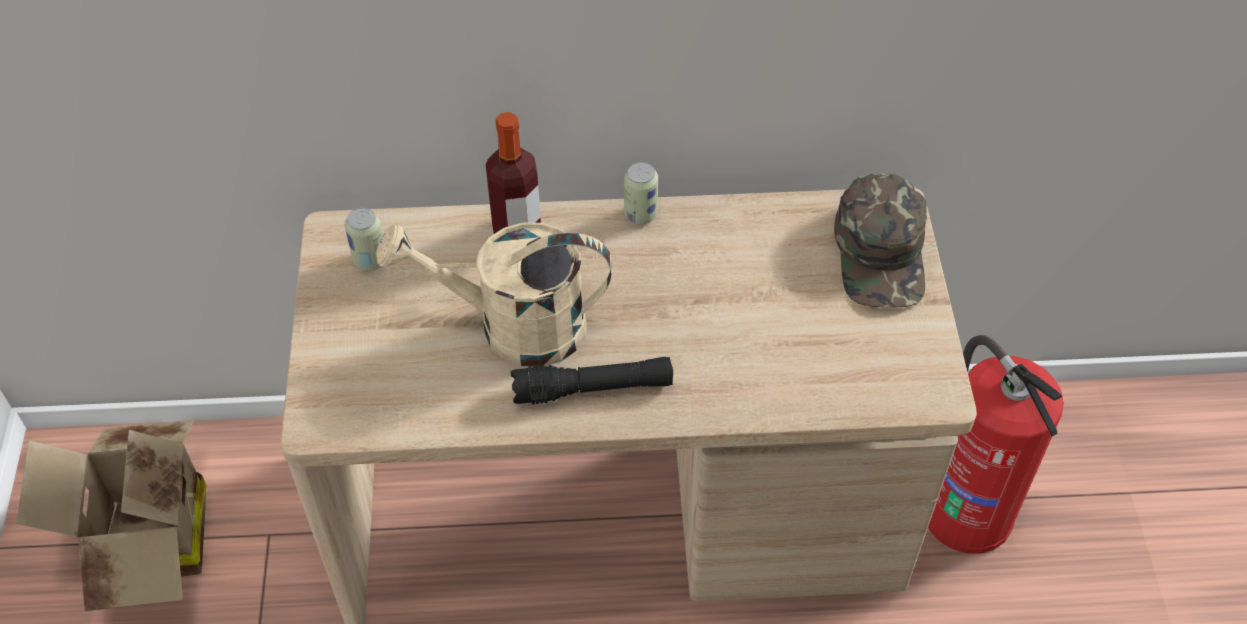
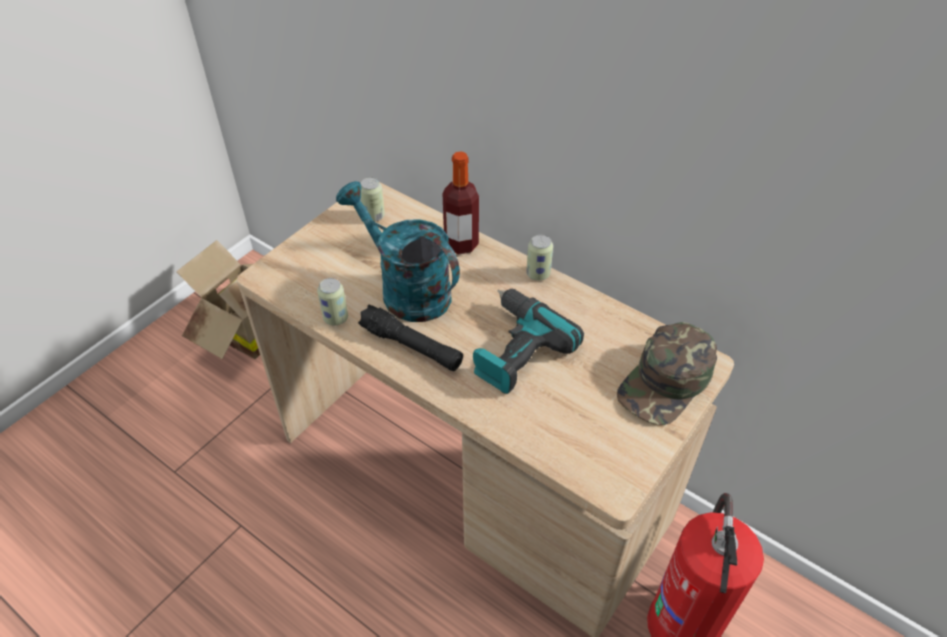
camera: 40 degrees right, 5 degrees down
(469, 415) = (335, 318): none -> can
(513, 327) = (406, 289): beige watering can -> turquoise watering can
(704, 317) = (515, 349): none -> power drill

